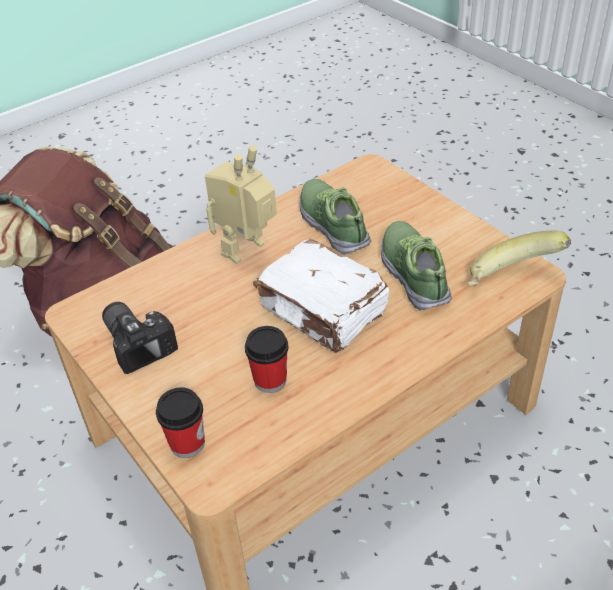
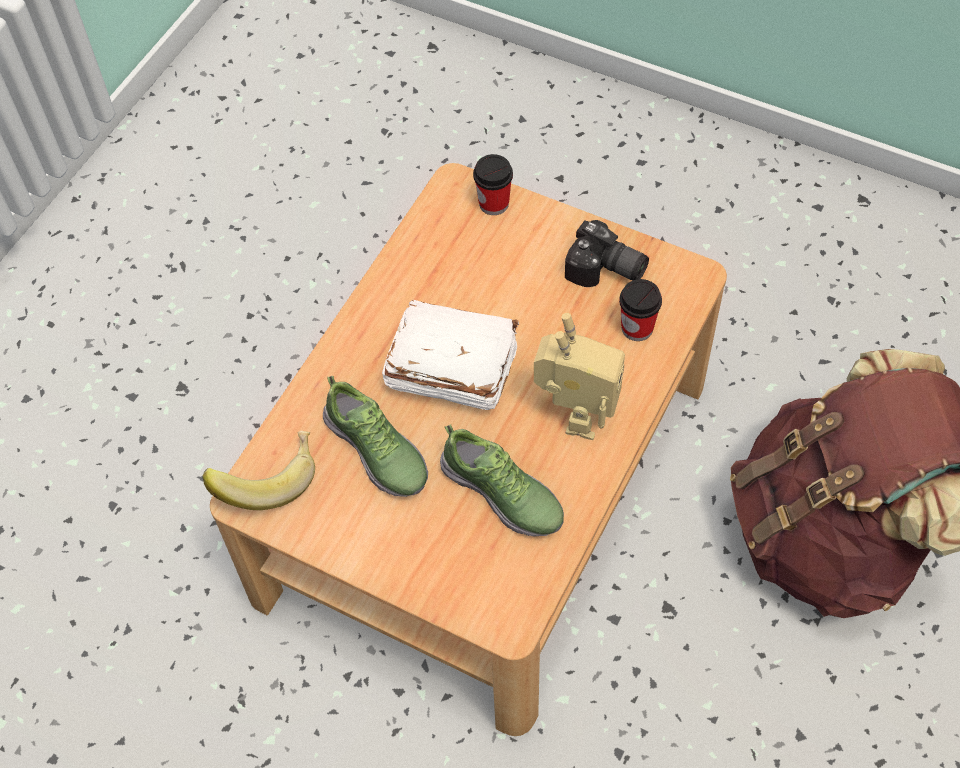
camera: 155 degrees right, 15 degrees up
(270, 380) = (459, 278): cup -> cup (637, 328)

